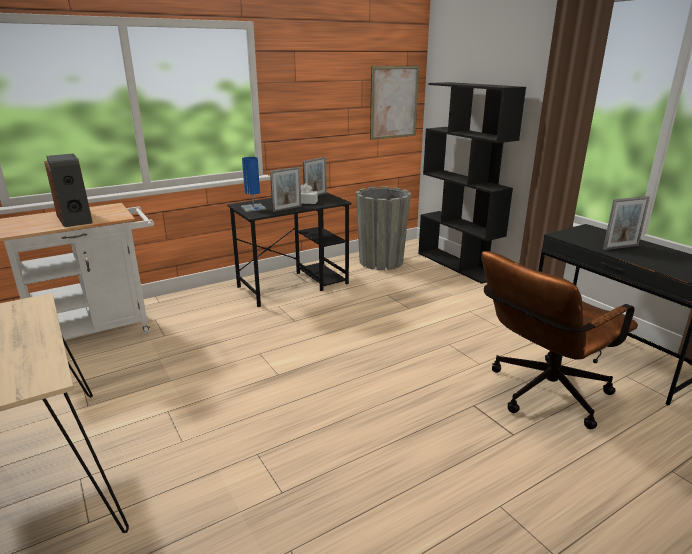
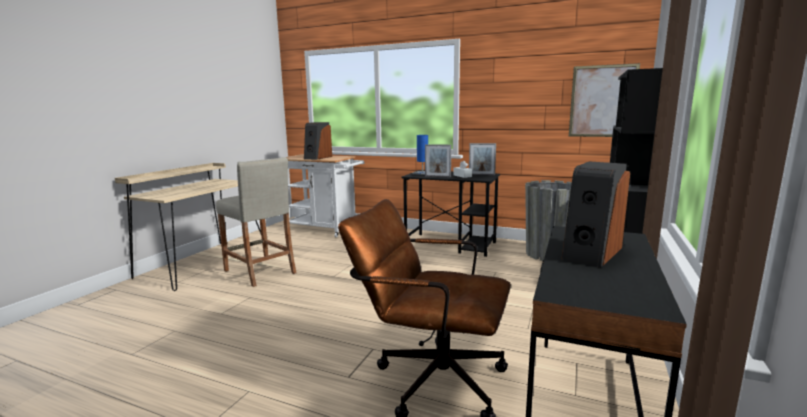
camera: 55 degrees right, 10 degrees down
(177, 425) = (260, 272): none -> beige stool
(620, 247) = (590, 253): picture frame -> speaker

